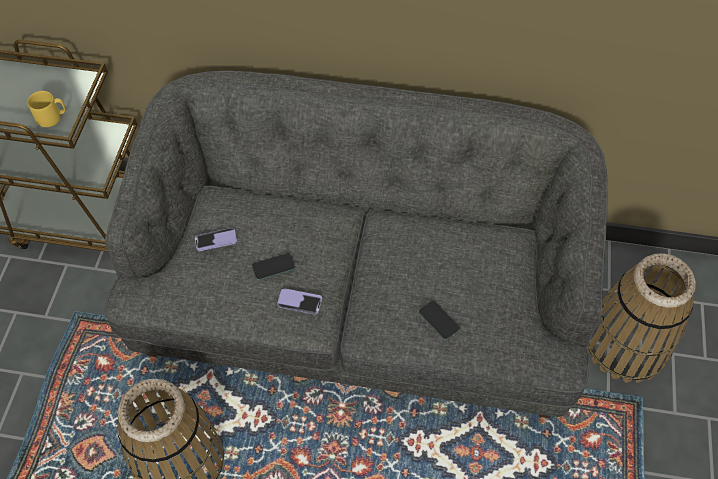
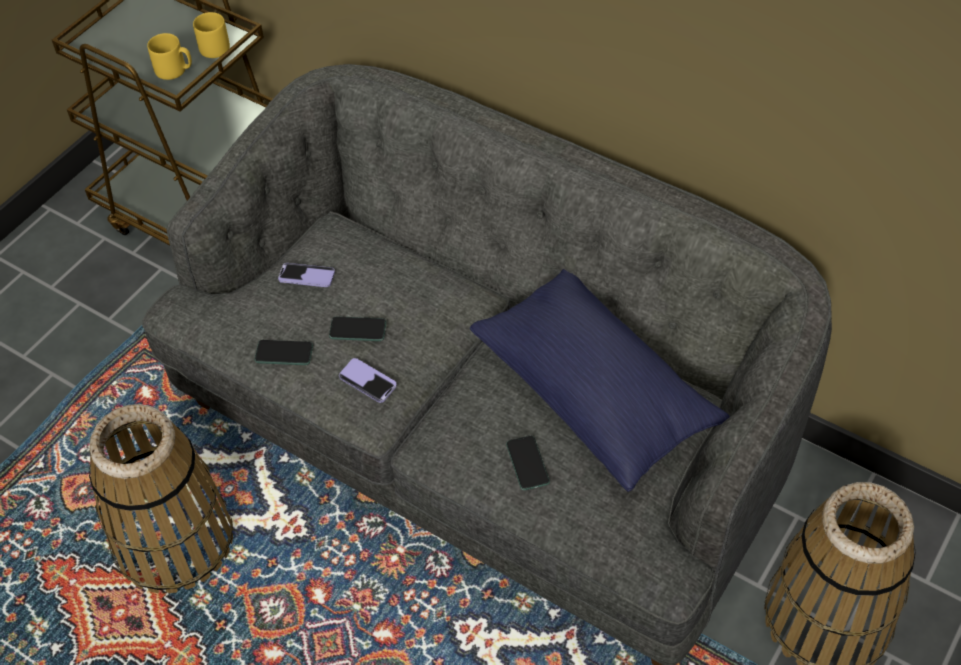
camera: 25 degrees right, 5 degrees down
(72, 90) = (212, 46): none -> yellow mug
(229, 303) = (284, 353): none -> phone
(456, 255) = (594, 393): none -> blue pillow

